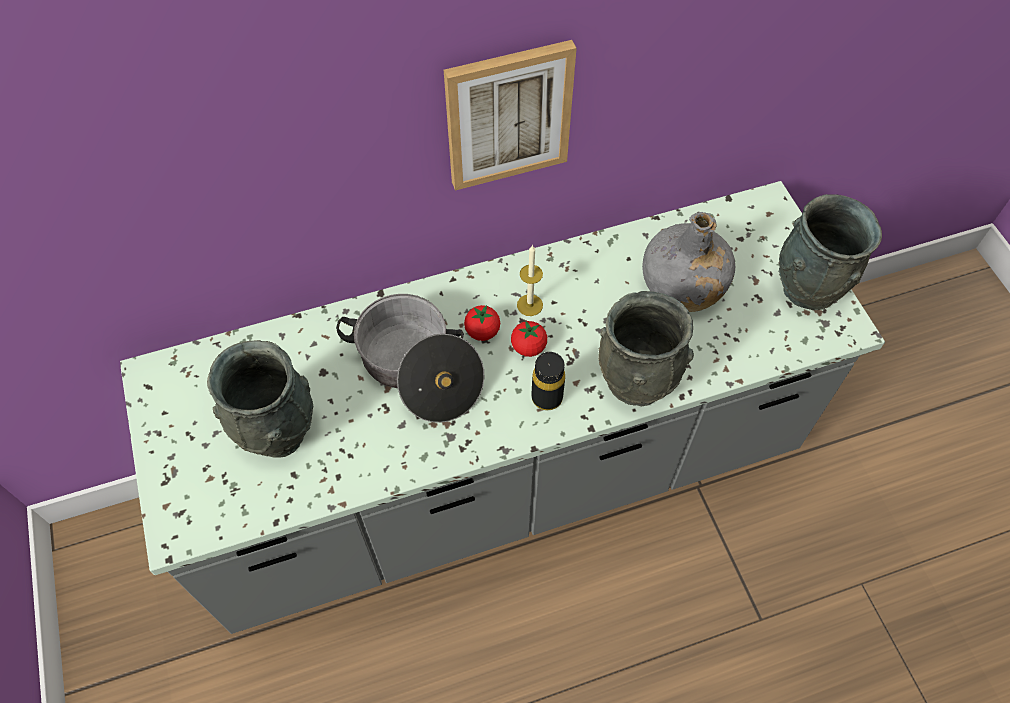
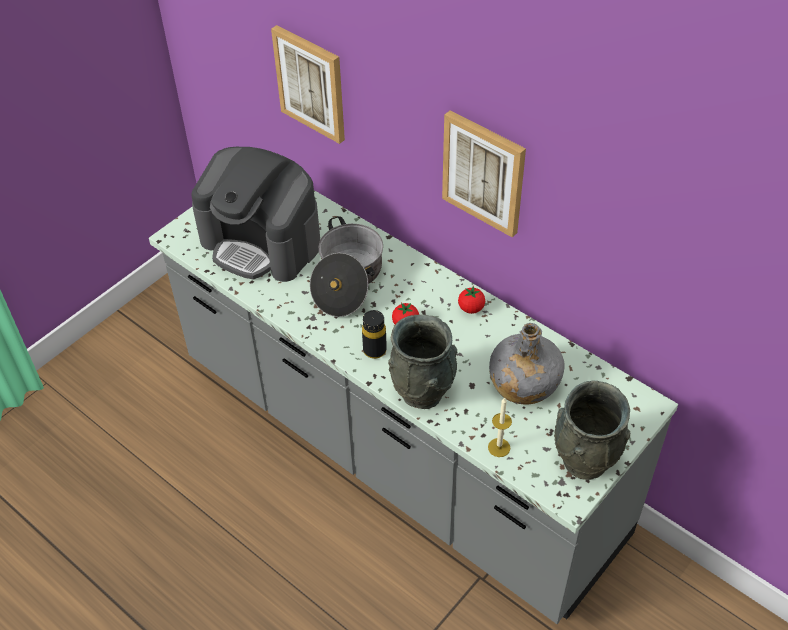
camera: 60 degrees right, 10 degrees down
(179, 199) = (311, 83): none -> picture
(279, 431) = (262, 242): grey vase -> coffee machine
(482, 331) = (399, 297): tomato -> tomato (471, 308)
(529, 305) = (438, 310): candle -> candle (499, 447)

